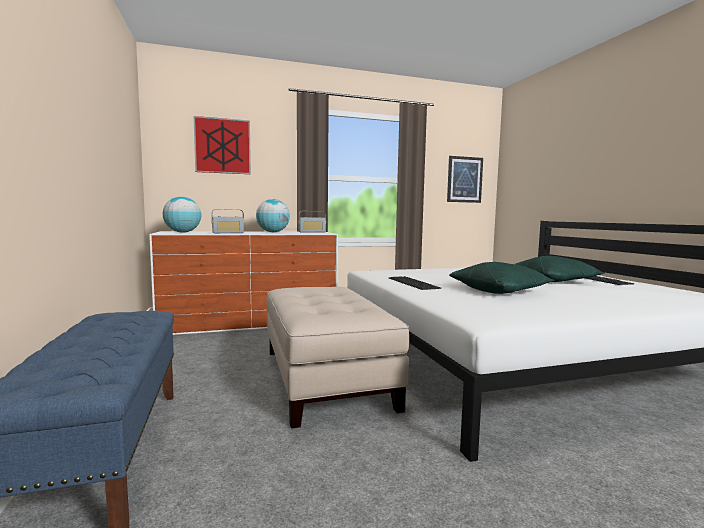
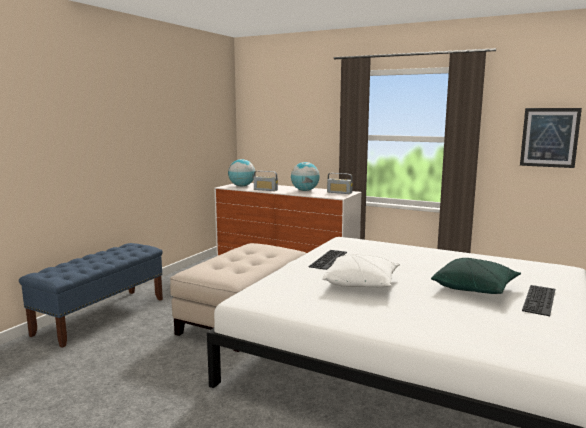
camera: 45 degrees right, 5 degrees up
(222, 146) = (287, 112): picture -> none
(499, 291) = (361, 283): green pillow -> white pillow

